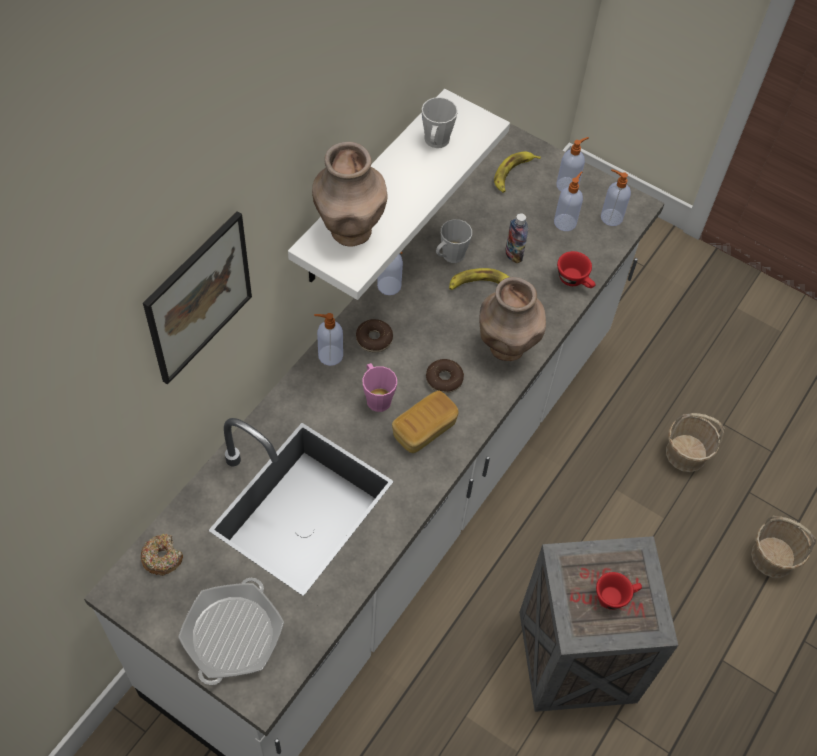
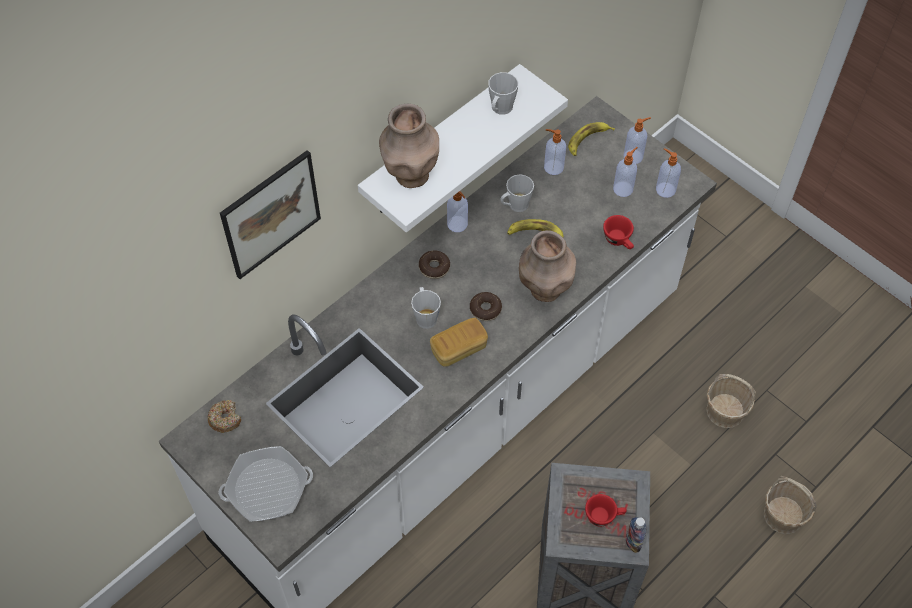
camera: 15 degrees right, 0 degrees up
(232, 635) = (267, 488): frying pan -> frying pan turned 135 degrees counterclockwise
(329, 355) = (394, 276): soap dispenser -> soap dispenser (553, 167)
(376, 397) = (425, 316): pink mug -> grey mug
(513, 255) = (570, 211): bottle -> bottle (633, 543)

